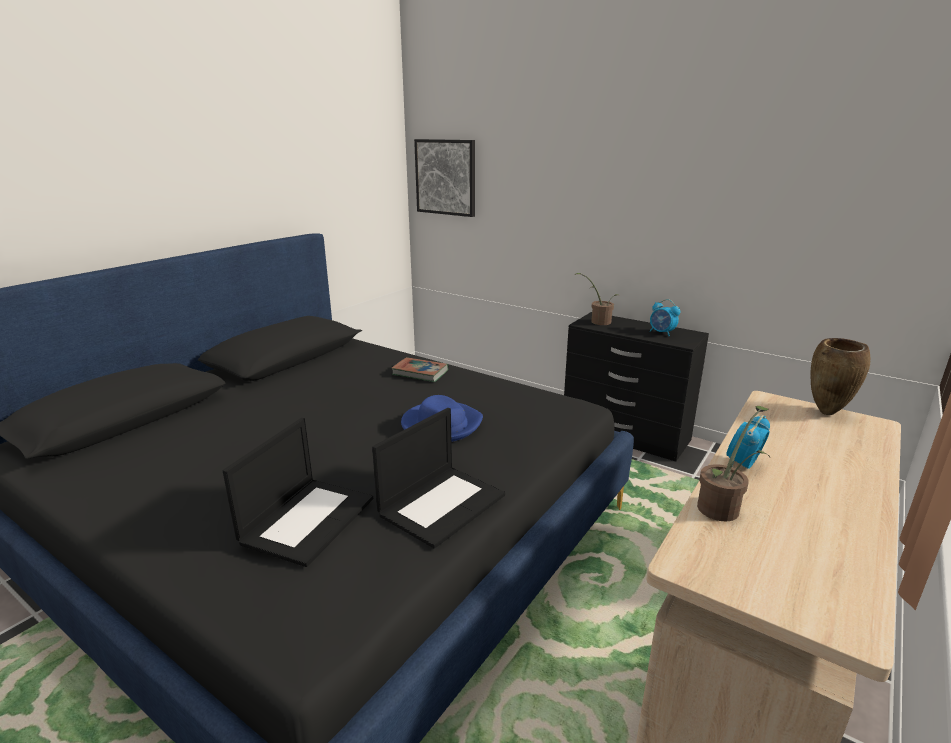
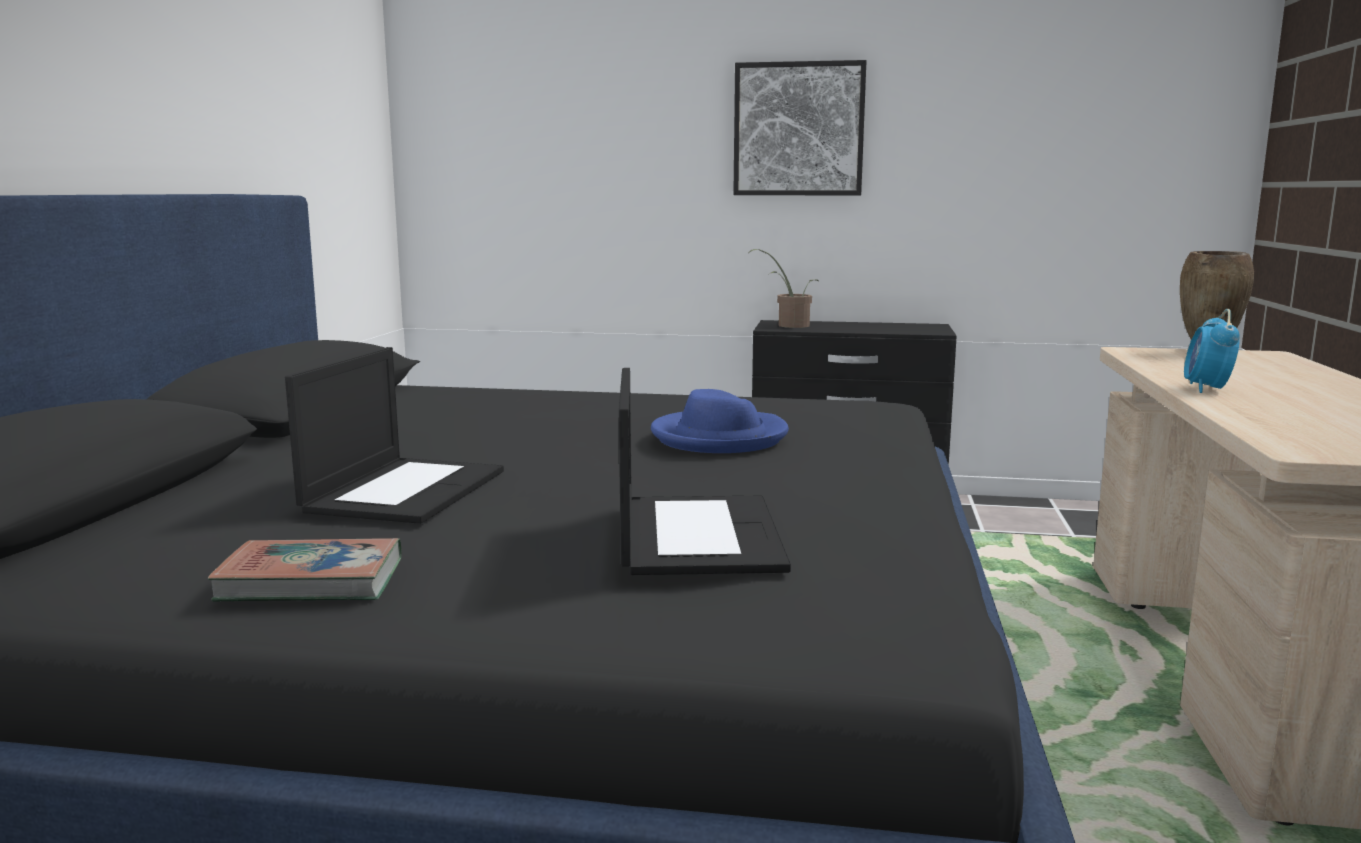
camera: 25 degrees left, 10 degrees down
(420, 373) = (585, 400): book -> book (312, 581)
(442, 504) = (865, 496): laptop -> laptop (405, 490)
(446, 177) = (474, 125): picture -> picture (798, 129)
(662, 333) = (892, 327): alarm clock -> none
(722, 507) = (1252, 414): potted plant -> none

